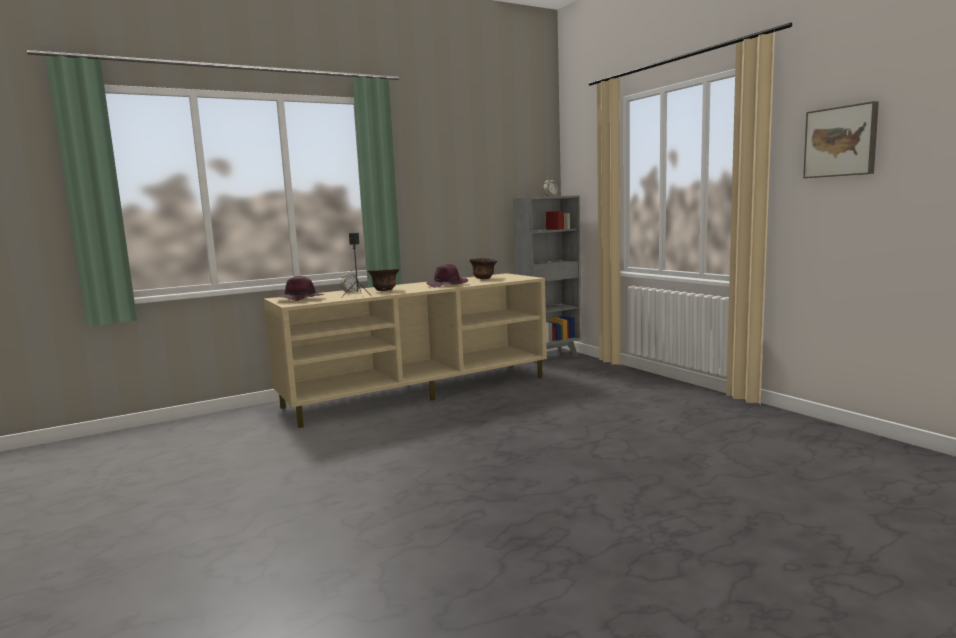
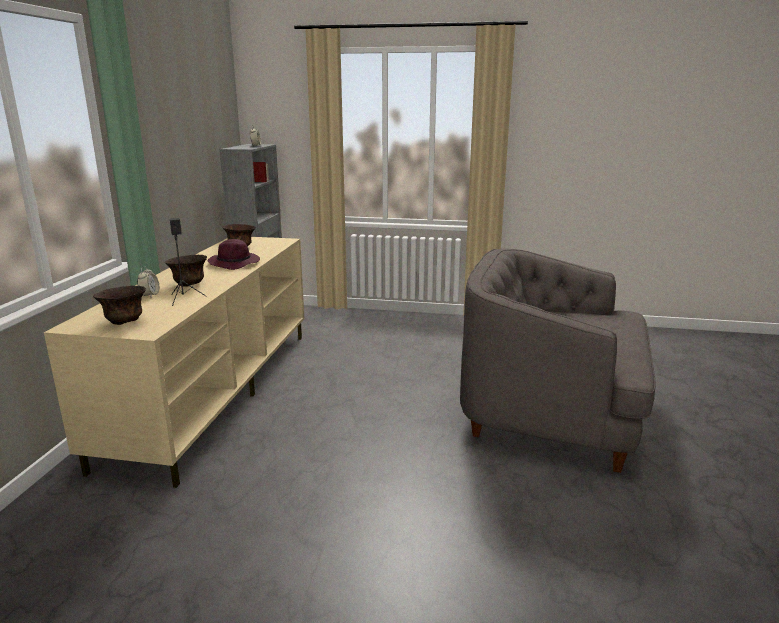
camera: 50 degrees left, 10 degrees up
(300, 299) = (124, 322): purple hat -> brown bowl
(628, 490) = (551, 412): none -> grey armchair
(841, 141) = (554, 120): picture -> none

